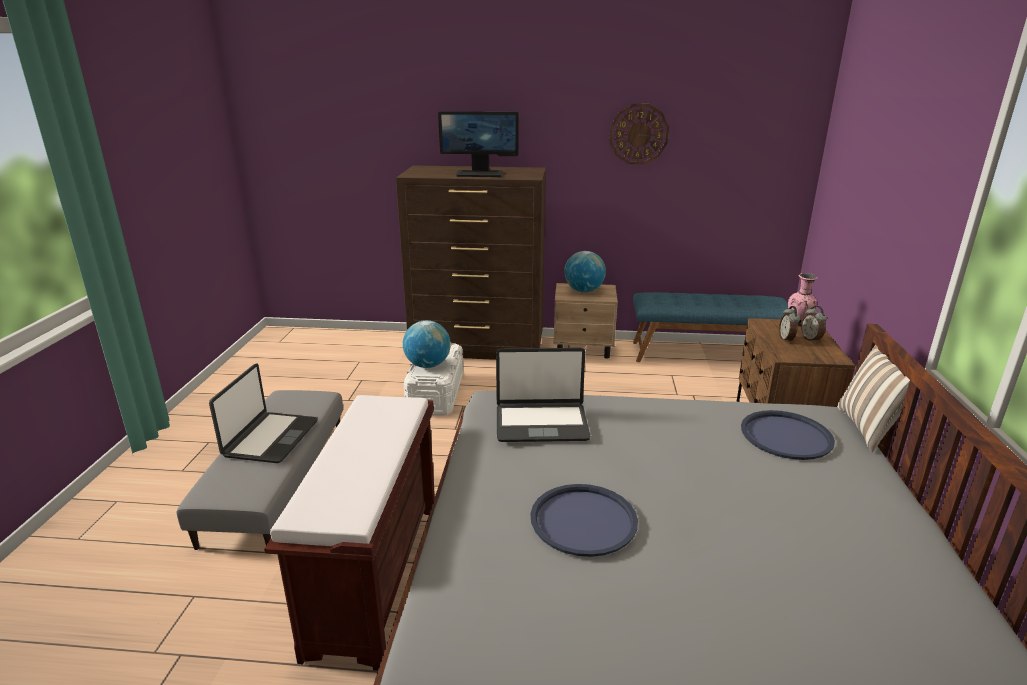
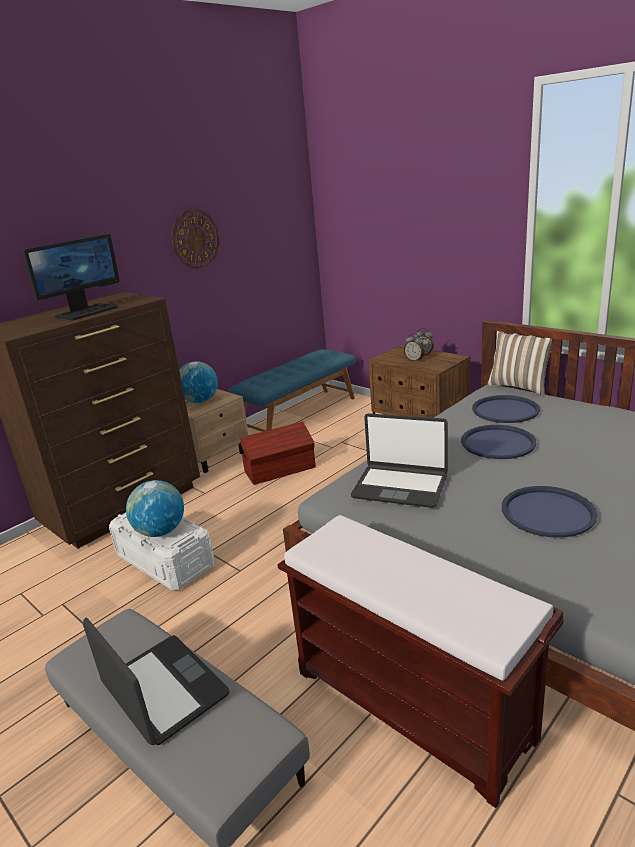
camera: 50 degrees left, 0 degrees up
(541, 423) = (400, 486): laptop -> laptop turned 75 degrees clockwise
(605, 386) = (281, 470): none -> brown storage box
(696, 452) = (498, 443): none -> blue tray
(798, 323) = (398, 350): pink vase -> none

